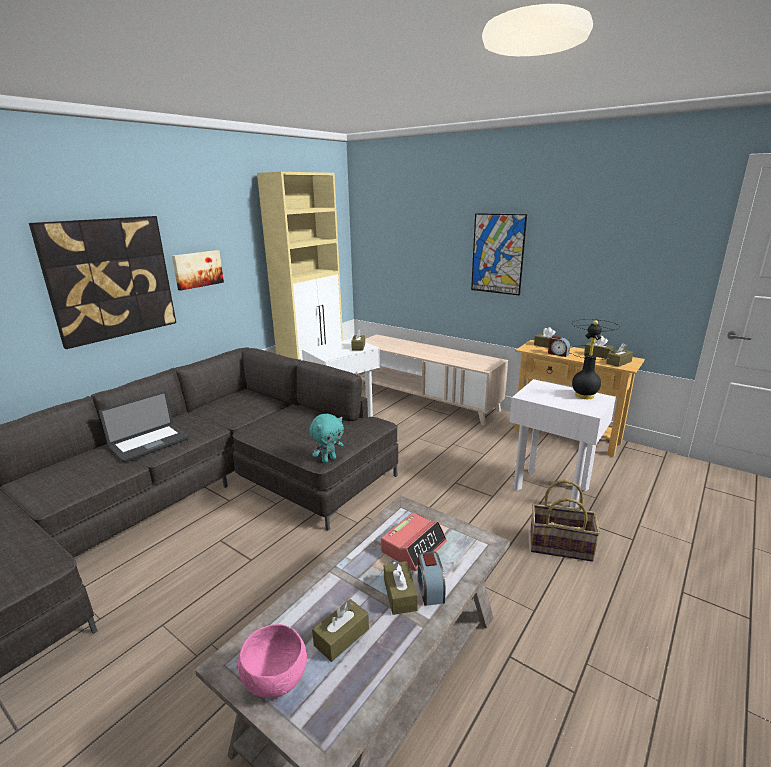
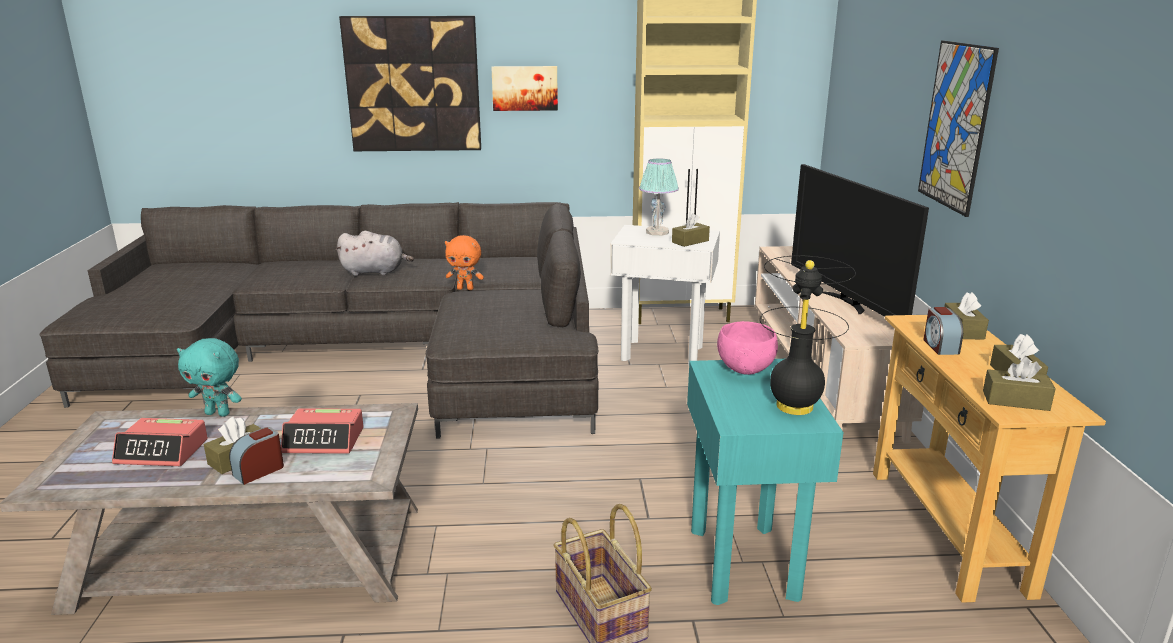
camera: 50 degrees right, 0 degrees up
(150, 444) = (375, 272): laptop -> grey plush toy
(241, 426) = (465, 289): none -> orange plush toy
(275, 680) = (98, 443): pink bowl -> pink bowl (745, 369)
(328, 459) = (453, 348): turquoise plush toy -> turquoise plush toy (219, 413)
(330, 348) = (657, 232): none -> table lamp
(341, 637) = (163, 451): brown tissue box -> alarm clock
(445, 355) = (846, 302): none -> television
(551, 488) = (744, 562): white side table -> turquoise side table

